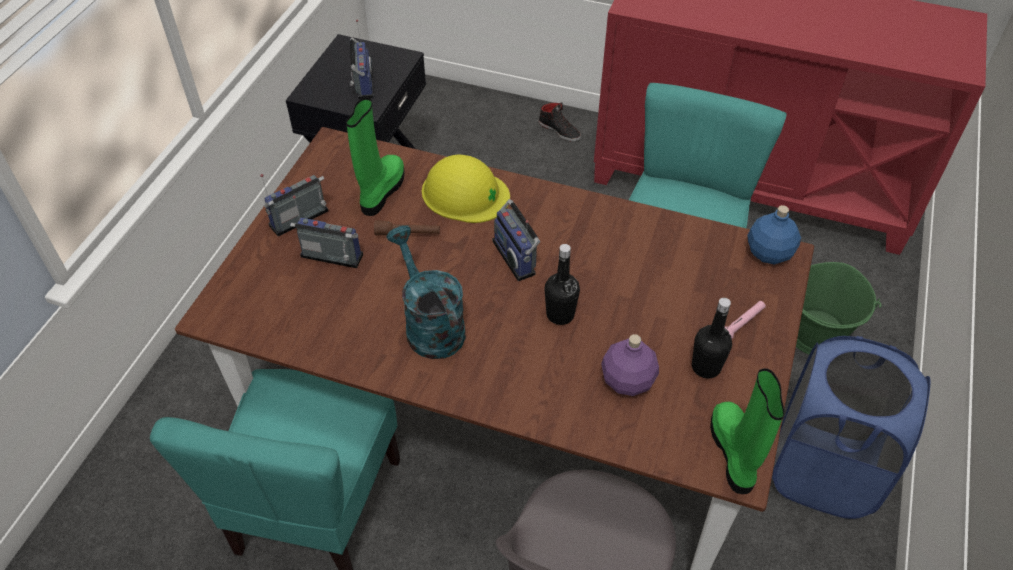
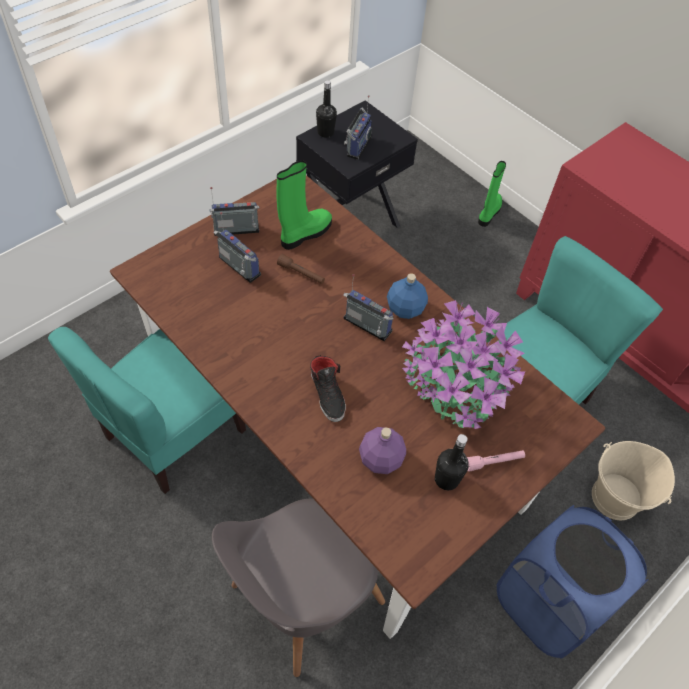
camera: 25 degrees right, 5 degrees up
(429, 325) = (271, 347): turquoise watering can -> none
(465, 193) = (361, 262): yellow hard hat -> none
(517, 256) = (366, 327): radio -> radio turned 120 degrees clockwise
(559, 130) = (515, 241): black shoe -> black shoe (328, 394)
(560, 314) = (367, 385): black bottle -> black bottle (325, 132)
(649, 273) = (455, 387): none -> potted plant
(734, 453) = (420, 555): green boot -> green boot (488, 213)
(770, 253) = (563, 417): blue bottle -> blue bottle (405, 309)
(816, 336) = (615, 498): green bucket -> beige bucket

